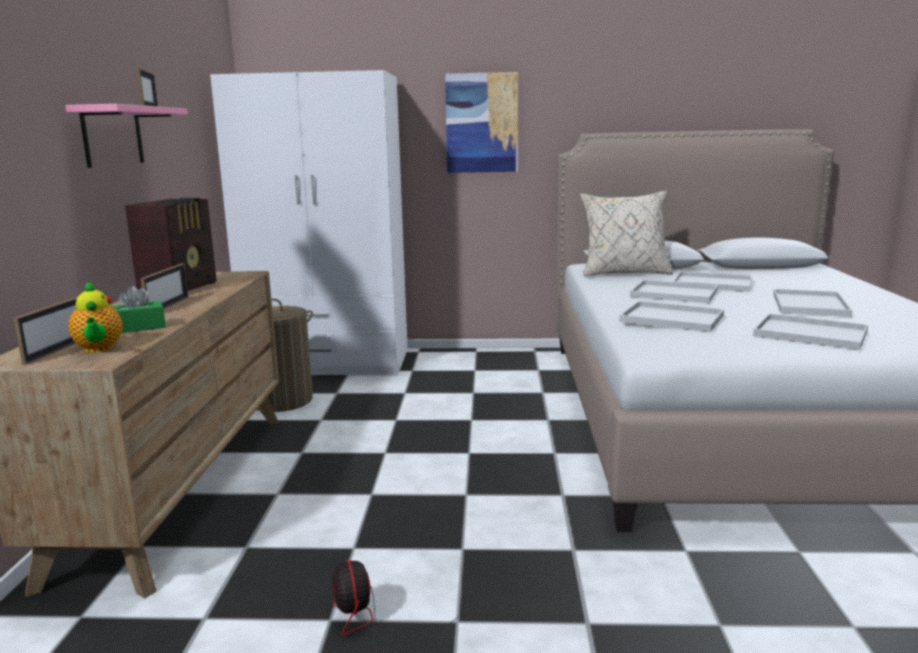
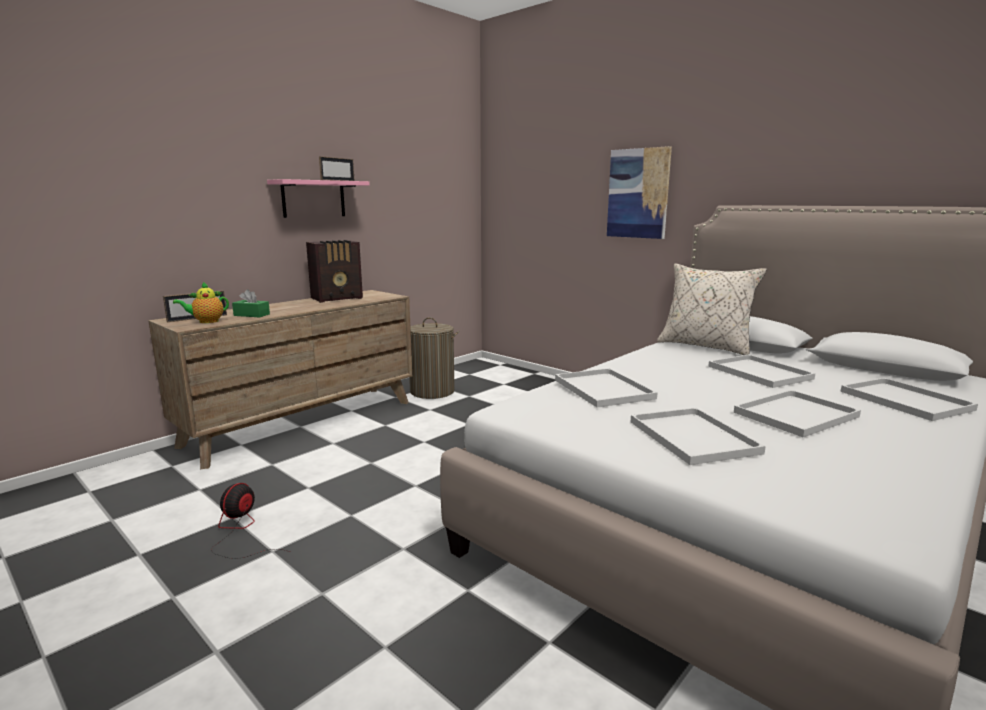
camera: 40 degrees right, 0 degrees up
(99, 349) = (206, 321): teapot -> teapot turned 45 degrees clockwise
(168, 306) = (299, 307): picture frame -> none
(329, 362) = (501, 375): white wardrobe -> none
(675, 293) = (688, 372): white tray -> white tray (908, 401)

